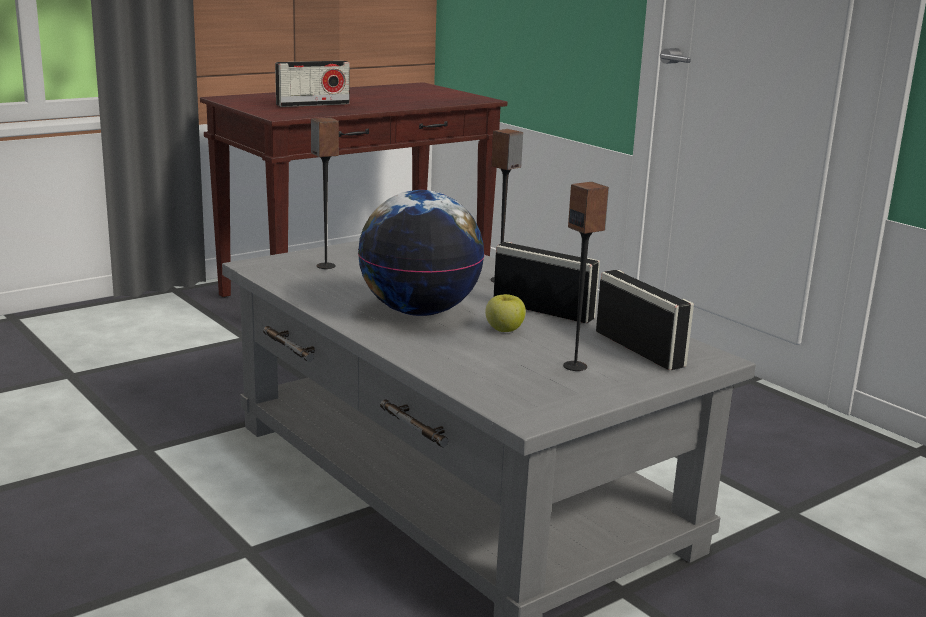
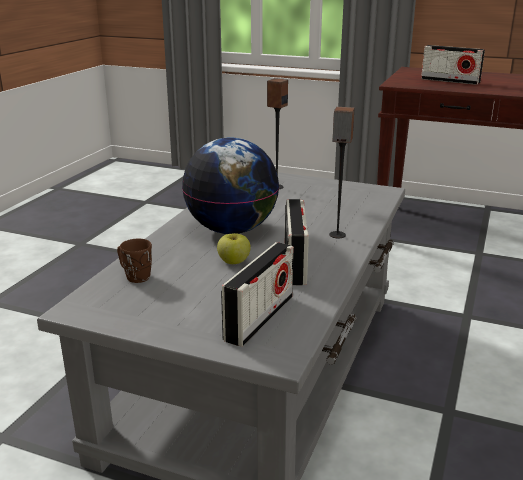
camera: 60 degrees right, 5 degrees up
(479, 375) = (134, 276): none -> brown mug
(575, 366) = (189, 302): speaker -> none

